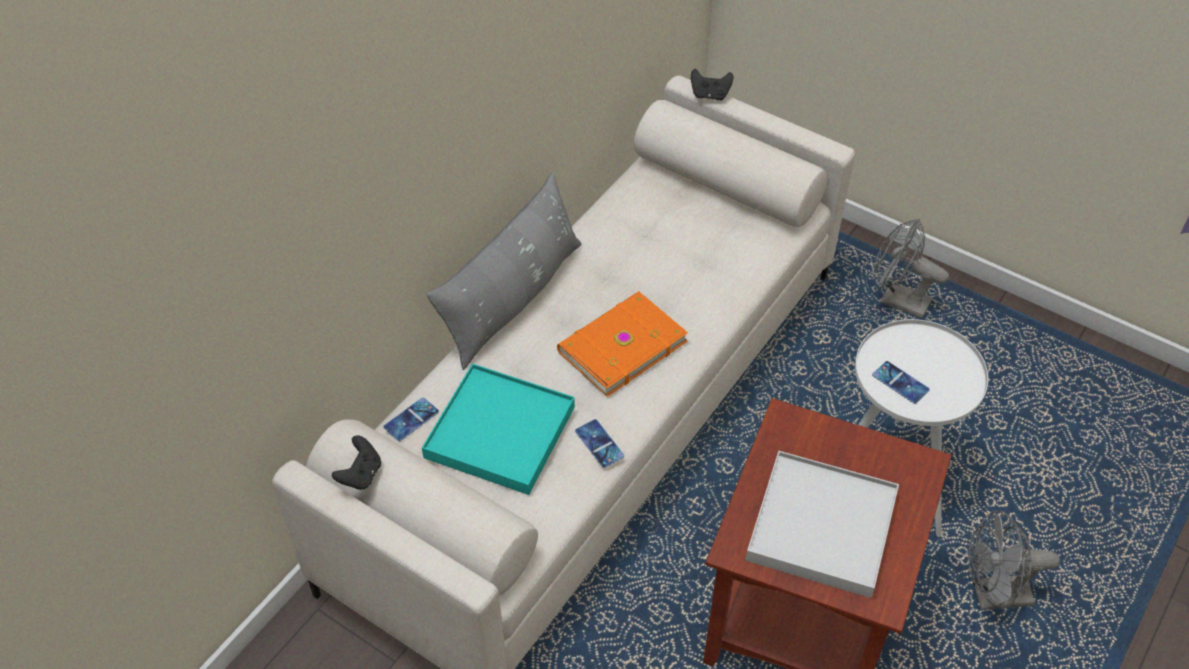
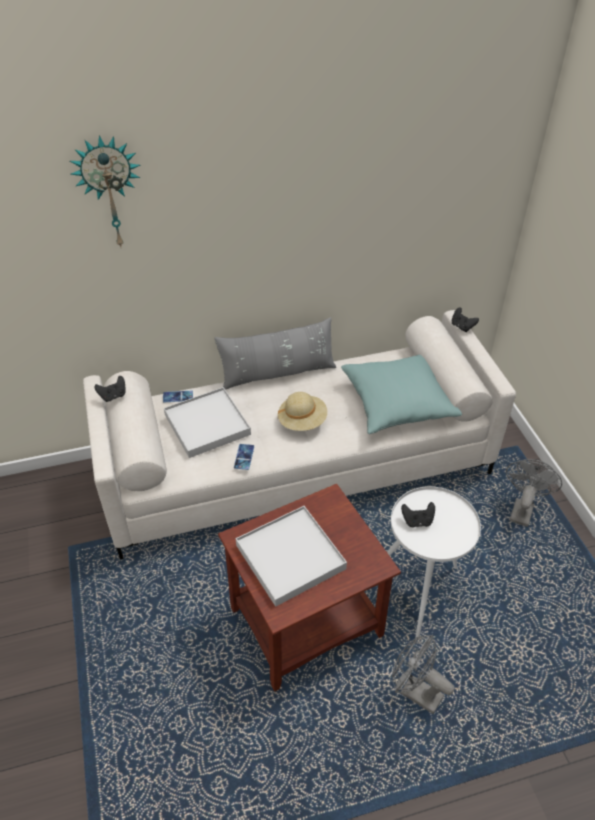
camera: 40 degrees right, 5 degrees down
(273, 139) = (110, 192): none -> wall clock
(500, 432) = (207, 424): turquoise tray -> white tray
(620, 346) = (302, 421): orange book -> beige hat
(707, 247) = (397, 403): none -> turquoise pillow
(896, 300) = (522, 509): grey fan -> grey fan turned 45 degrees clockwise
(900, 382) = (417, 521): phone -> black game controller

